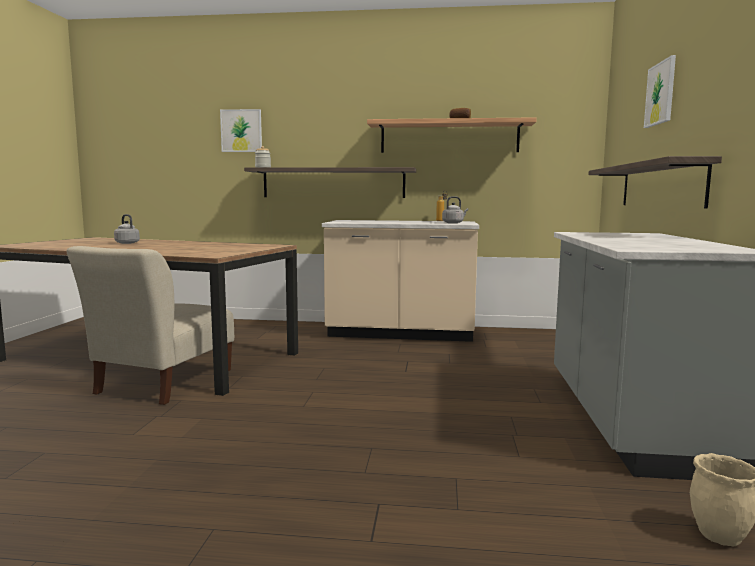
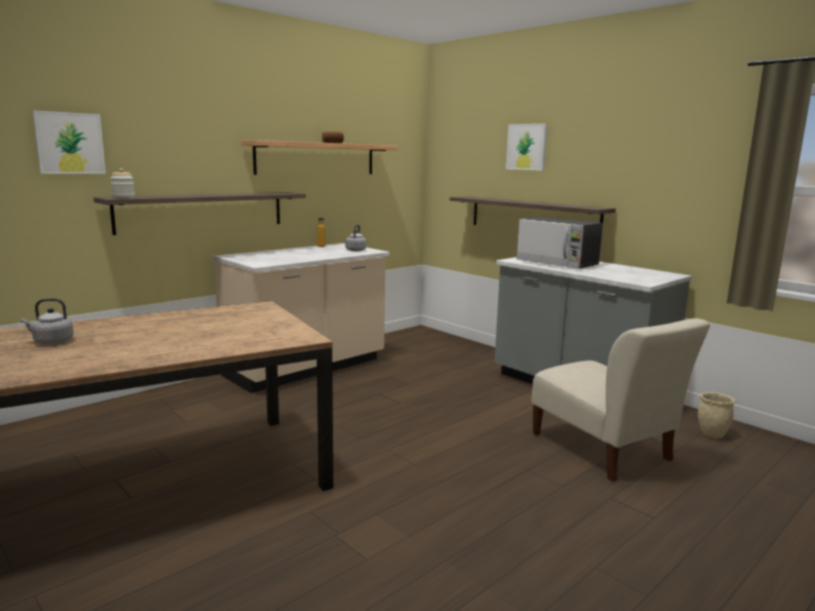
camera: 50 degrees left, 5 degrees up
(162, 384) = (240, 508): beige chair -> beige chair (604, 450)
(614, 236) = (557, 263): none -> microwave

